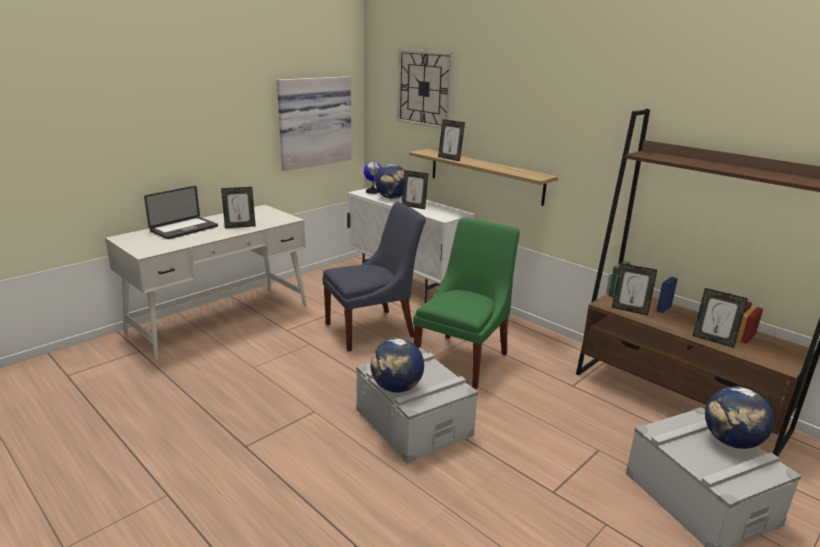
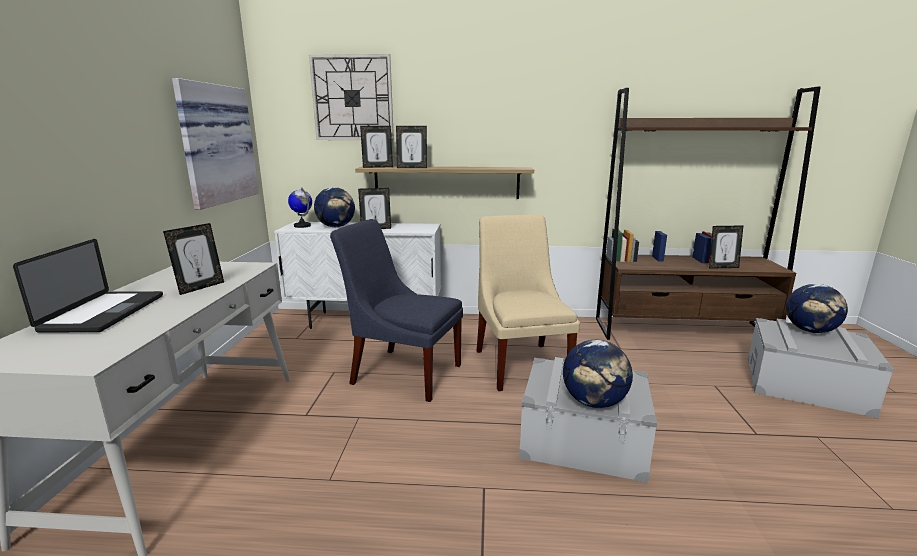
camera: 40 degrees left, 5 degrees down
(373, 329) = (403, 372): blue chair -> blue chair turned 90 degrees counterclockwise
(463, 359) = (521, 363): green chair -> beige chair
(629, 310) = (647, 265): picture frame -> picture frame (377, 167)

